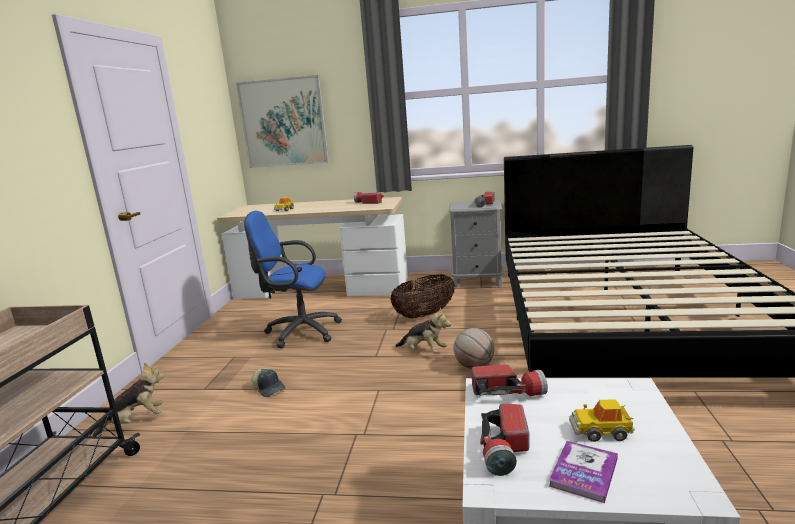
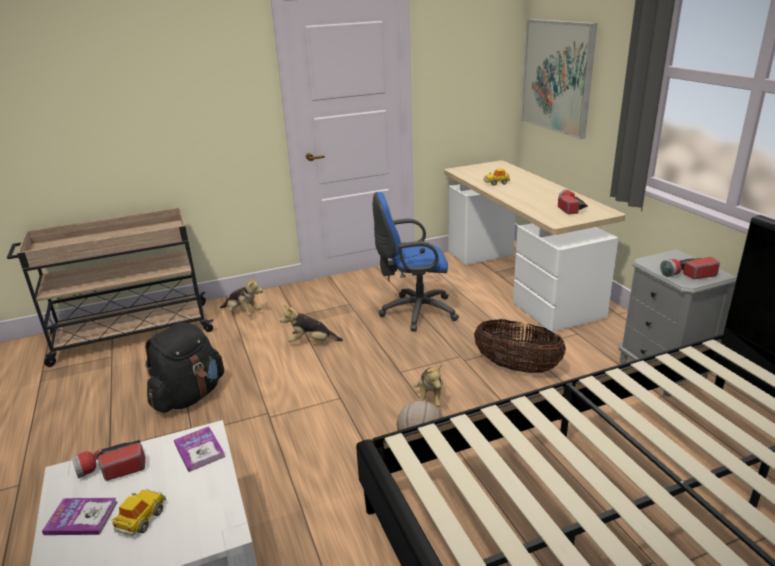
camera: 60 degrees right, 10 degrees up
(257, 488) = (189, 396): none -> black backpack
(269, 388) = (311, 342): cap -> plush toy
(299, 332) = (414, 312): blue office chair -> blue office chair turned 75 degrees counterclockwise
(508, 393) = (199, 450): flashlight -> book
(601, 431) = (141, 518): toy car -> toy car turned 45 degrees clockwise

